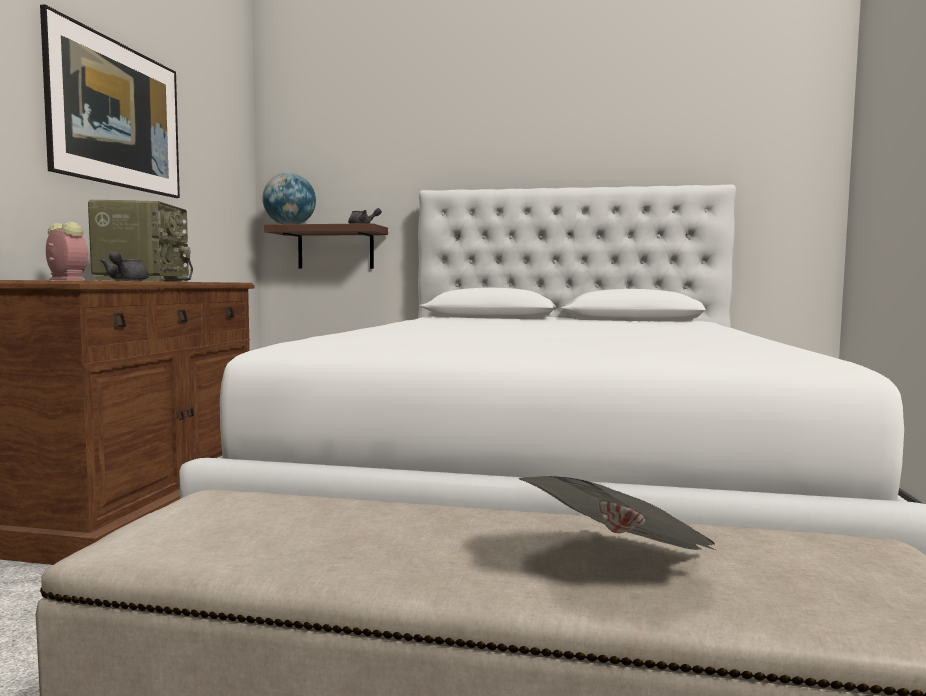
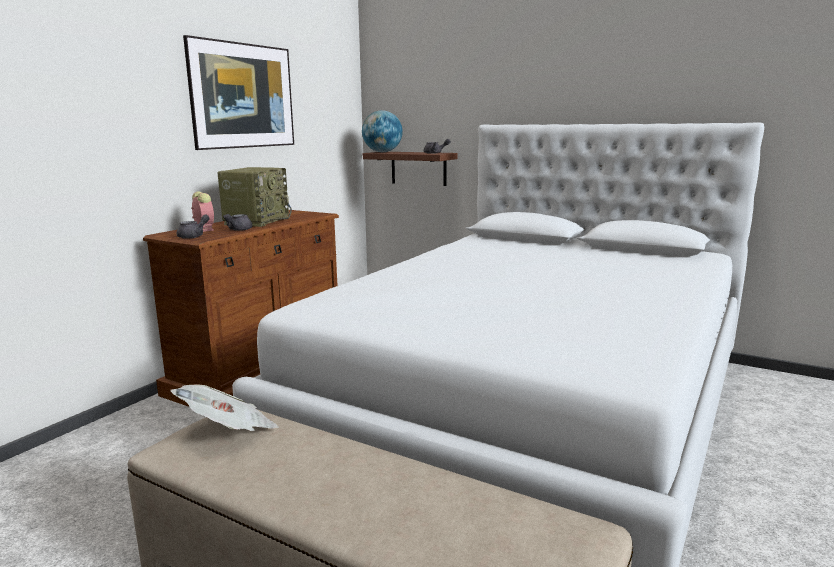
camera: 20 degrees right, 10 degrees up
(60, 279) = (194, 236): none -> grey teapot
(622, 568) = (400, 518): newspaper -> newspaper (230, 431)

